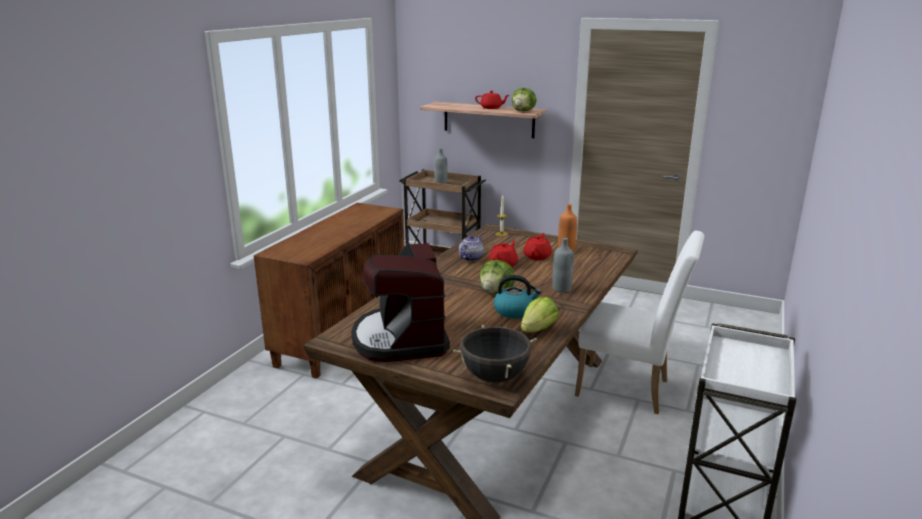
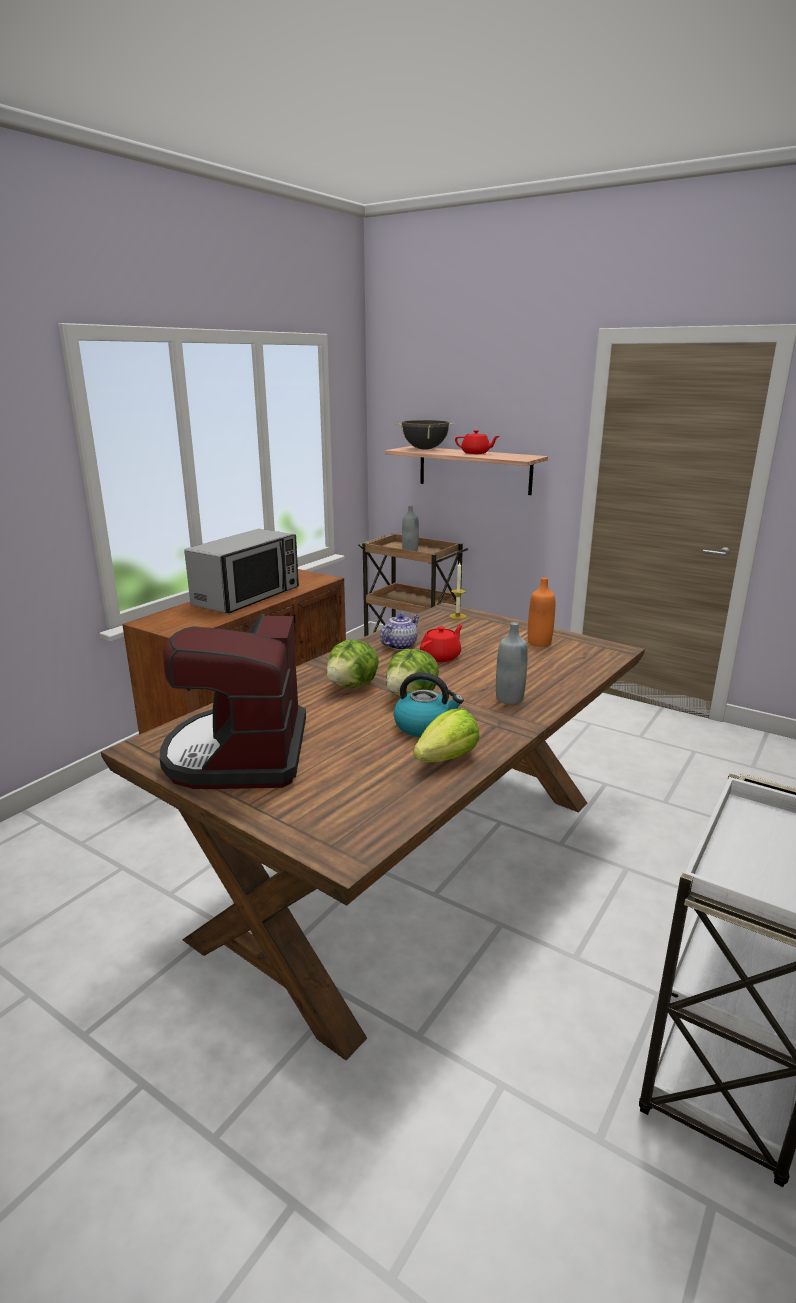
camera: 10 degrees right, 0 degrees up
(337, 228) = (247, 596): none -> microwave
(495, 377) = (344, 832): black cooking pot -> black cooking pot (425, 449)
(523, 111) = (515, 457): lettuce -> lettuce (353, 686)
(537, 256) = (494, 649): red teapot -> none
(630, 390) = (618, 851): white chair -> none

